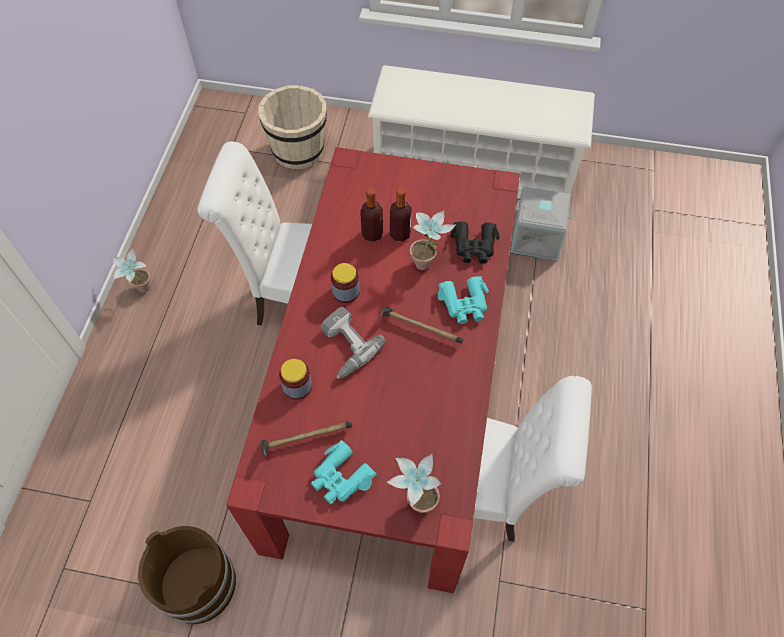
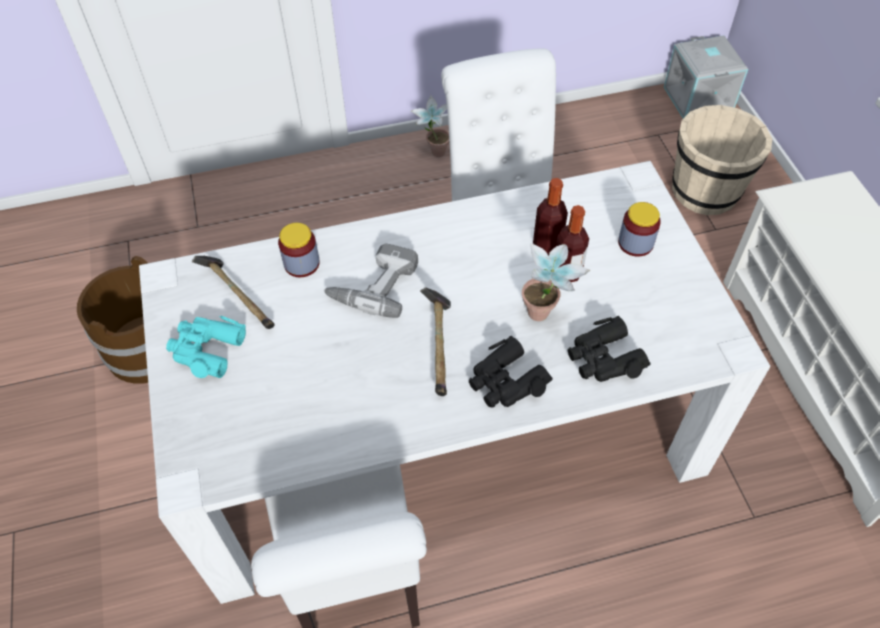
camera: 65 degrees right, 5 degrees down
(346, 291) = (449, 255): jar -> jar (635, 243)
(392, 394) = (441, 428): red dining table -> white dining table
(415, 501) = (205, 434): potted plant -> none
(464, 304) = (506, 381): turquoise binoculars -> black binoculars
(536, 237) = (788, 505): grey storage box -> grey storage box (699, 99)

